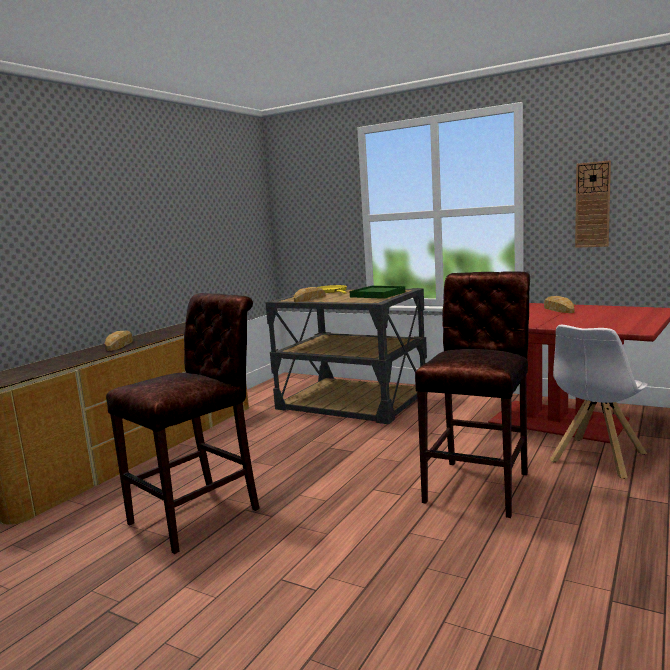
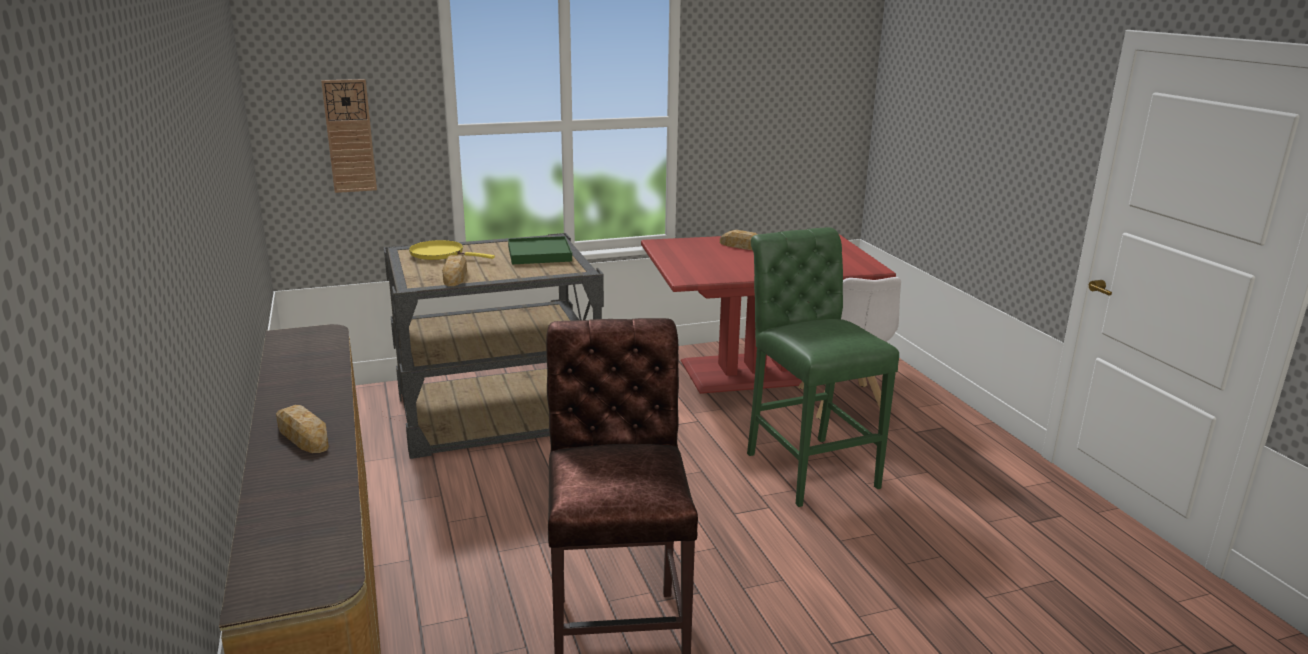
camera: 50 degrees left, 10 degrees up
(480, 484) = (808, 466): brown stool -> green stool
(592, 205) = (751, 119): wall clock -> wall clock (349, 136)

